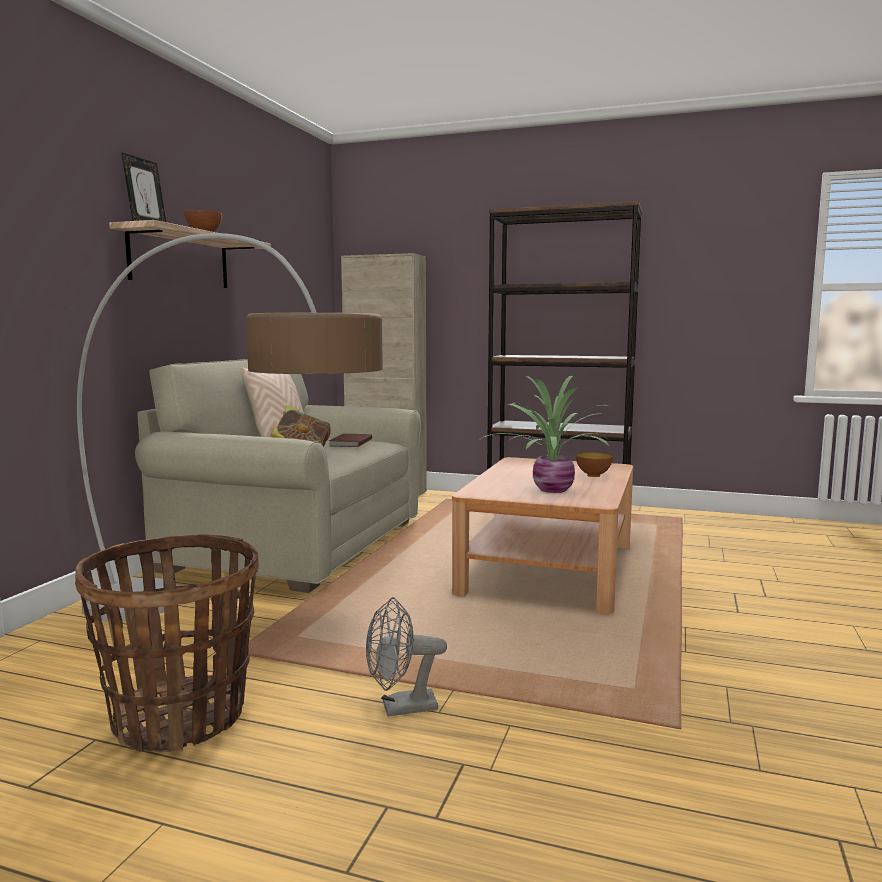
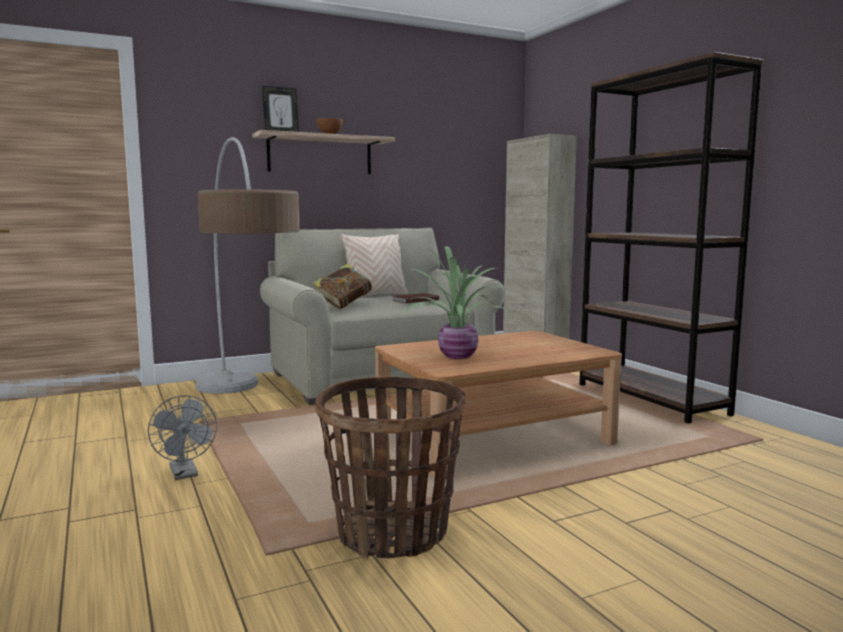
camera: 45 degrees right, 0 degrees up
(180, 717) = (114, 439): basket -> basket (392, 533)
(400, 708) = (185, 474): grey fan -> grey fan turned 150 degrees counterclockwise
(593, 475) = (540, 354): bowl -> none

